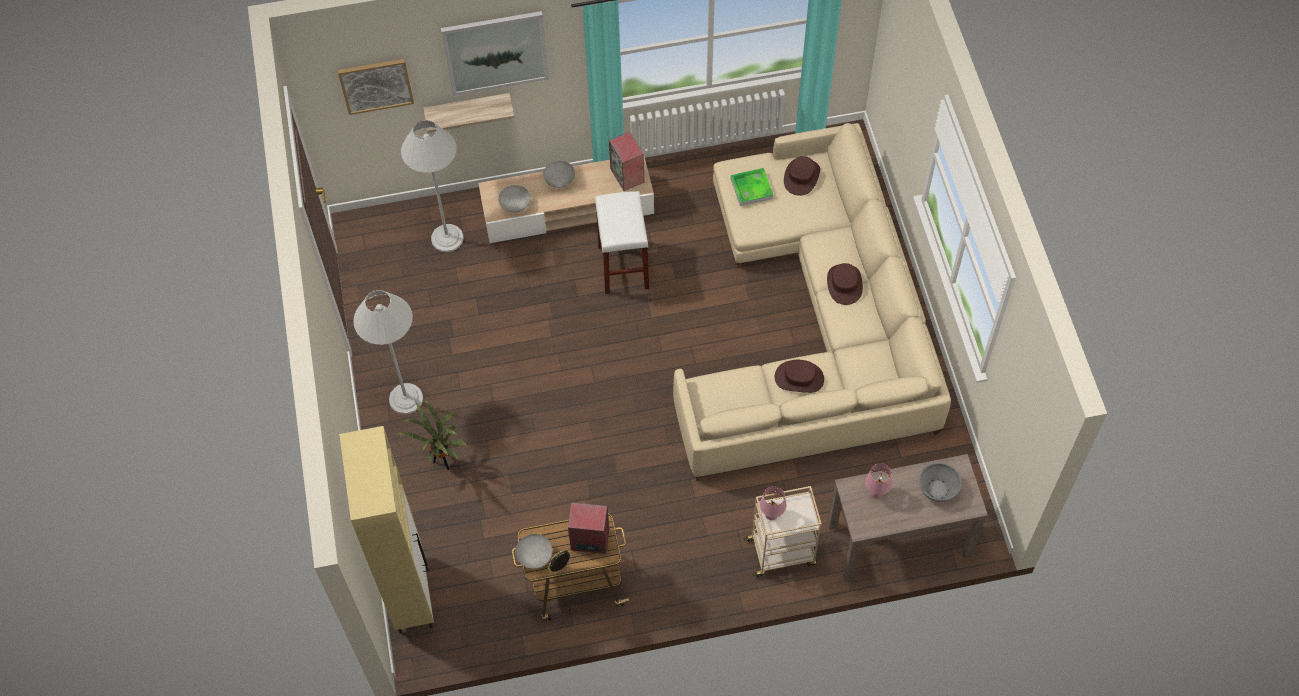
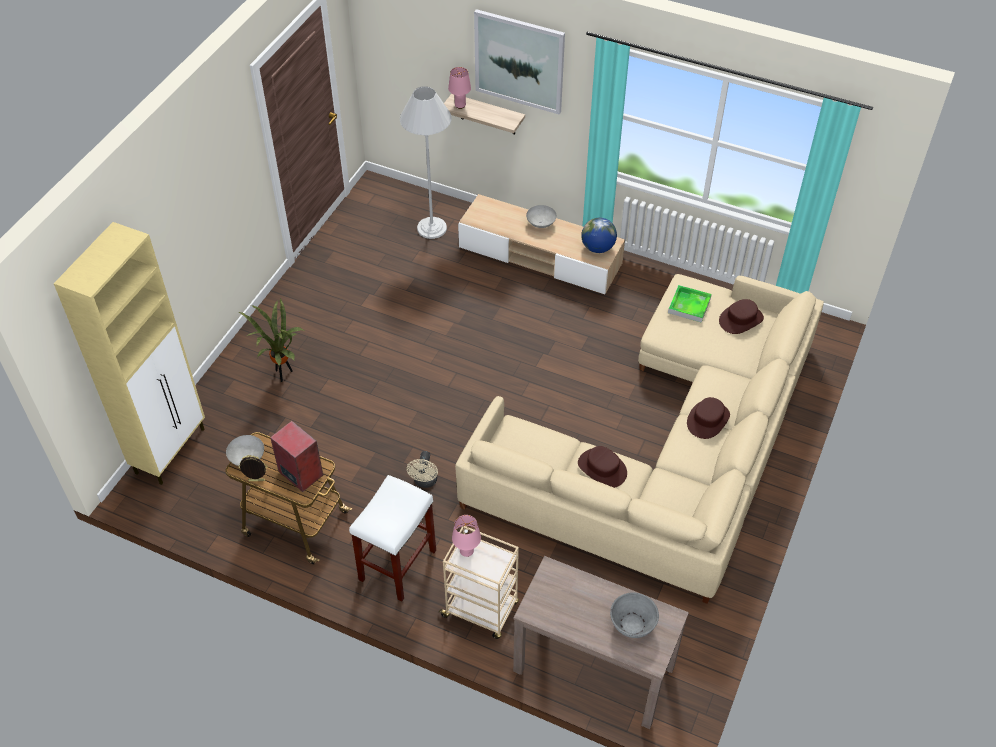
camera: 35 degrees right, 10 degrees down
(376, 85) = (416, 47): picture -> none
(406, 399) = (299, 316): white floor lamp -> none
(515, 205) = (491, 223): grey bowl -> none
(622, 266) = (546, 318): white stool -> white stool (398, 564)
(628, 175) = (598, 248): speaker -> globe
(649, 478) = (425, 482): none -> beige fan
(876, 493) = (571, 591): pink table lamp -> pink table lamp (460, 106)

